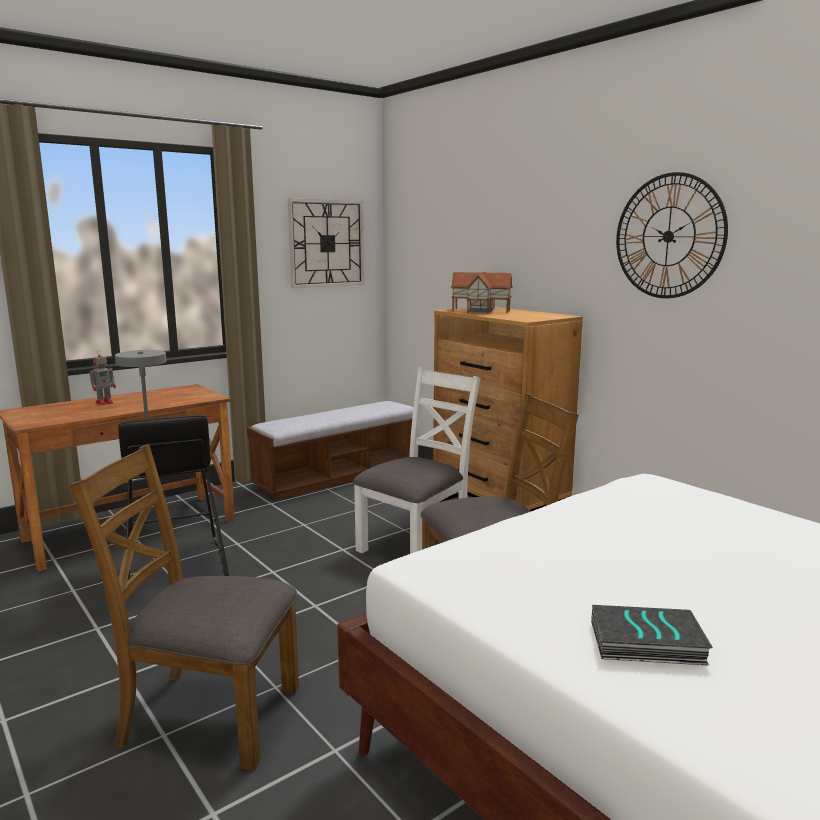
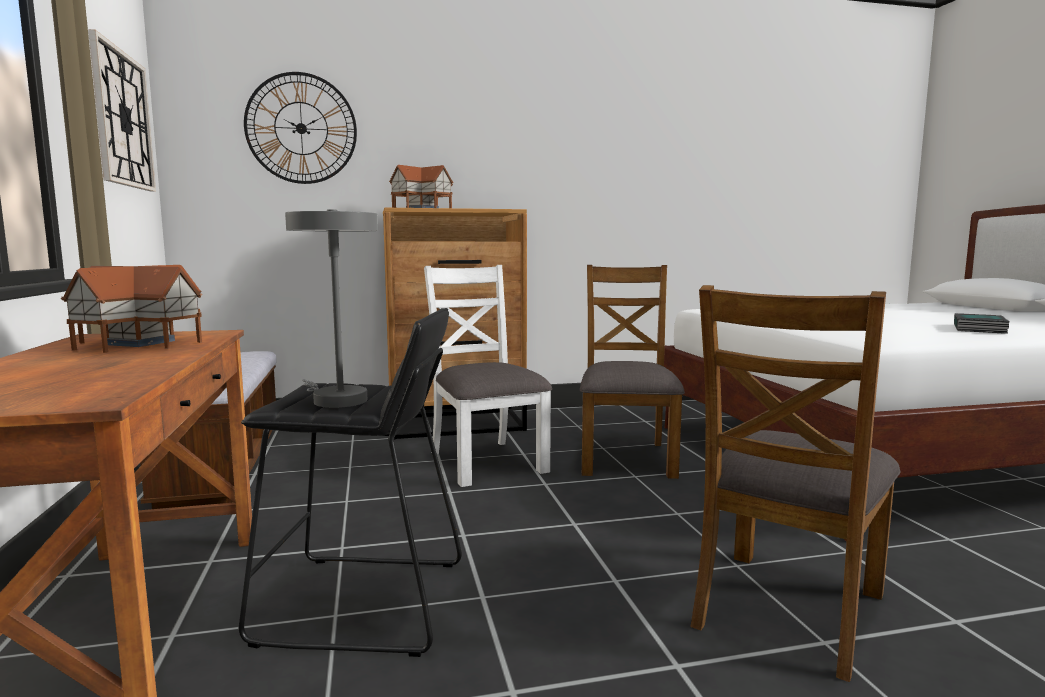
camera: 65 degrees left, 5 degrees down
(105, 403) = (55, 364): toy robot -> none
(168, 397) = (140, 343): none -> toy house
(668, 236) = (584, 142): wall clock -> wall clock (301, 128)

